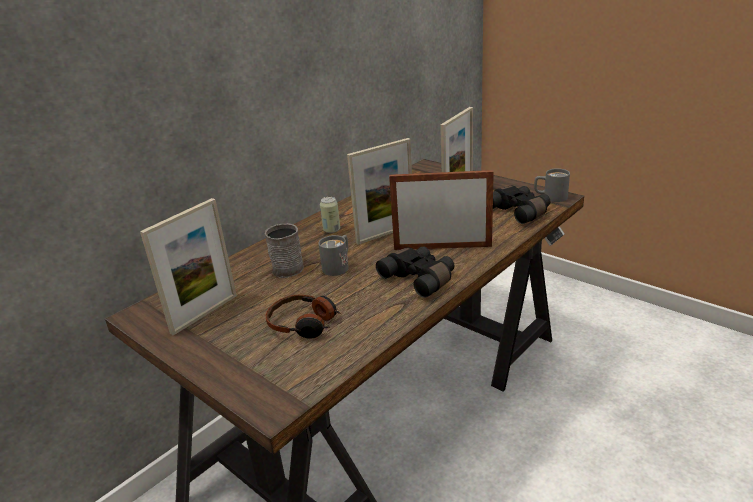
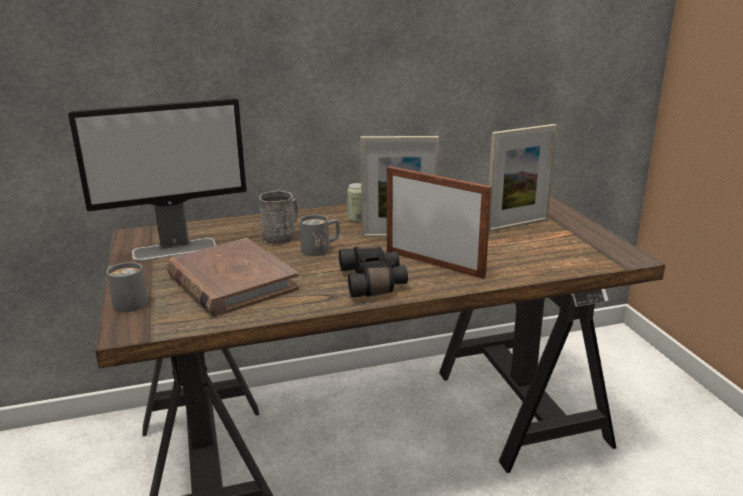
camera: 30 degrees right, 5 degrees down
(204, 314) = (176, 249): picture frame -> monitor
(304, 324) = (231, 282): headphones -> brown book
(520, 211) = (563, 257): black binoculars -> none
(550, 197) = (619, 254): grey mug -> grey mug (125, 302)

